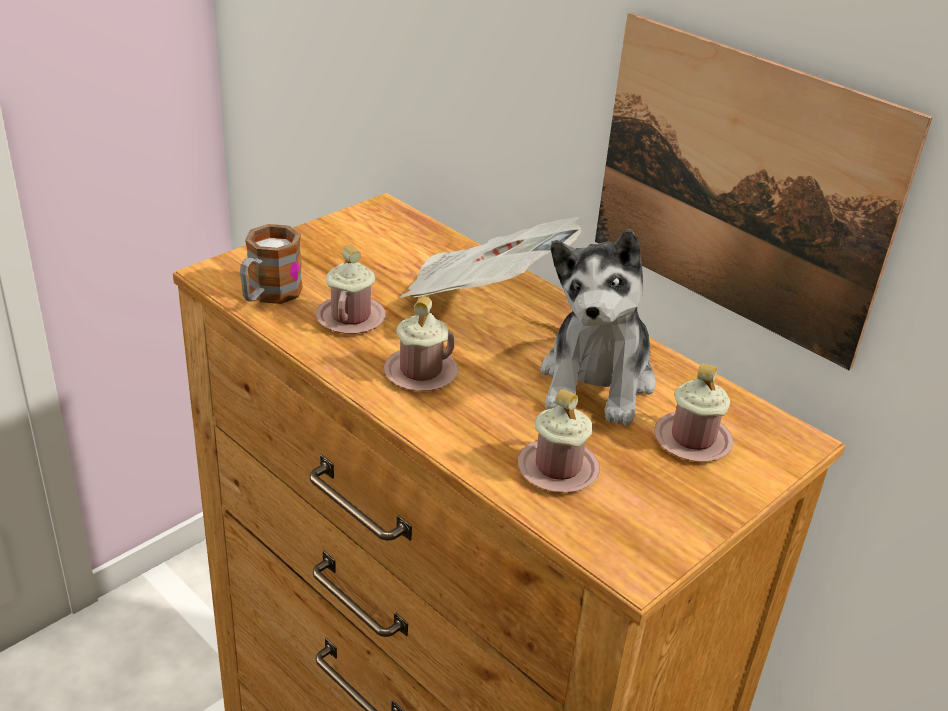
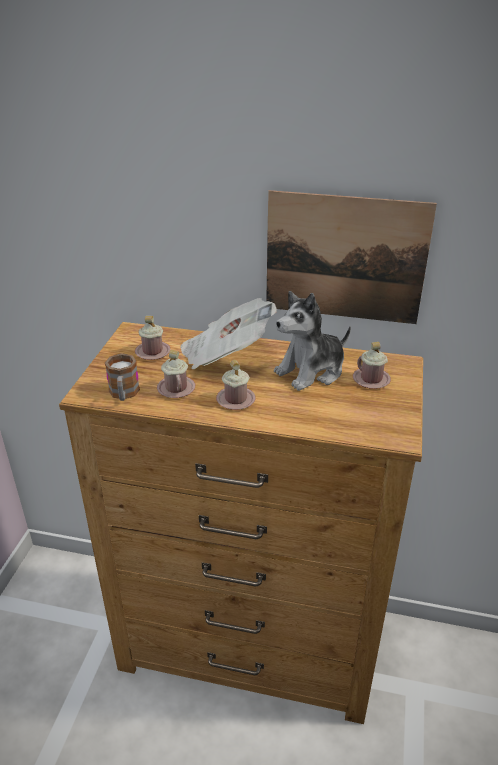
camera: 30 degrees left, 0 degrees up
(558, 468) = (335, 414): pink mug -> pink mug (152, 352)
(597, 381) = (311, 371): plush toy -> plush toy turned 75 degrees clockwise

